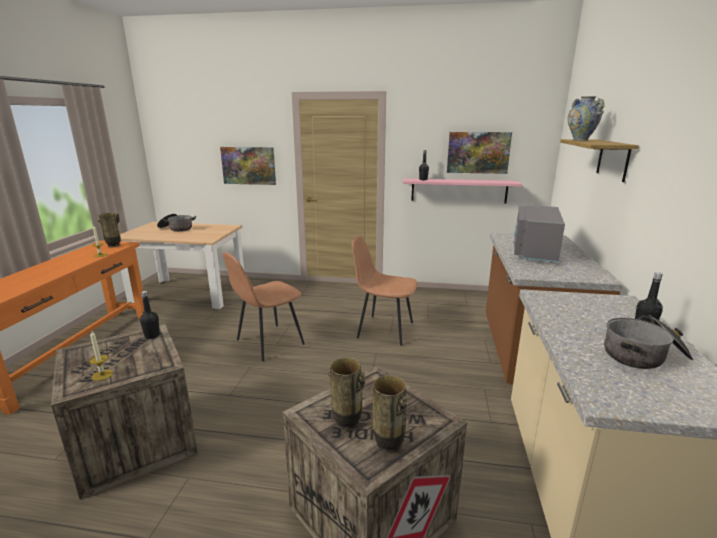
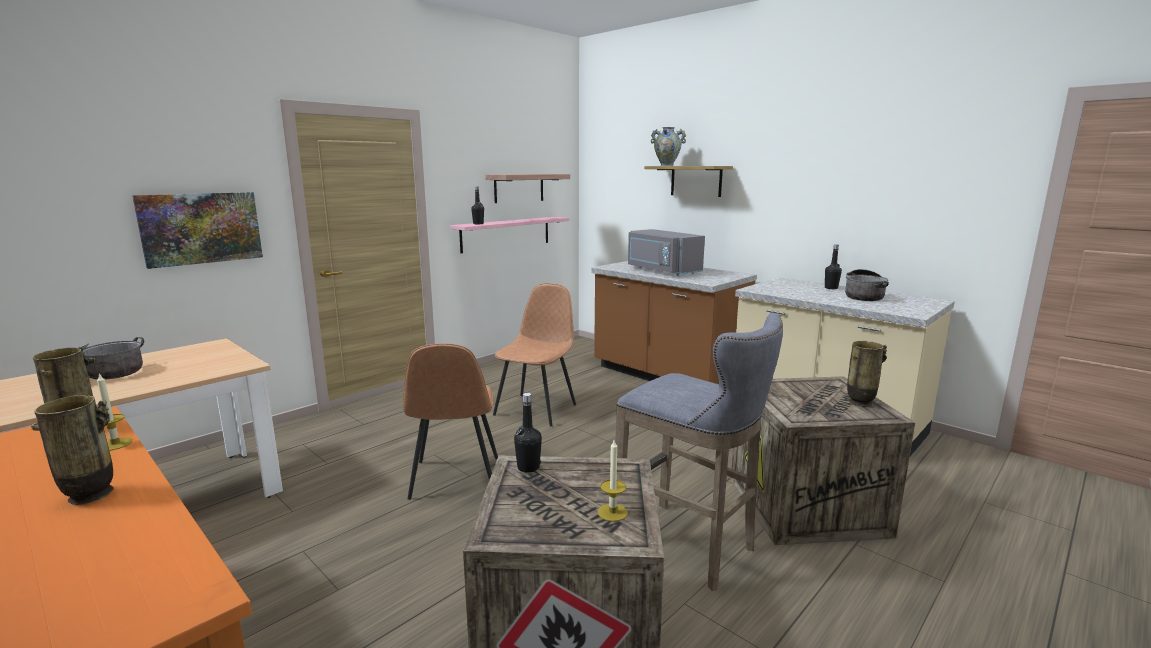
camera: 55 degrees left, 5 degrees down
(256, 459) = (690, 547): none -> grey stool
(347, 423) = (823, 408): vase -> vase (90, 496)
(384, 329) = (536, 409): brown chair -> brown chair turned 150 degrees clockwise
(478, 152) = (519, 188): picture -> shelf

